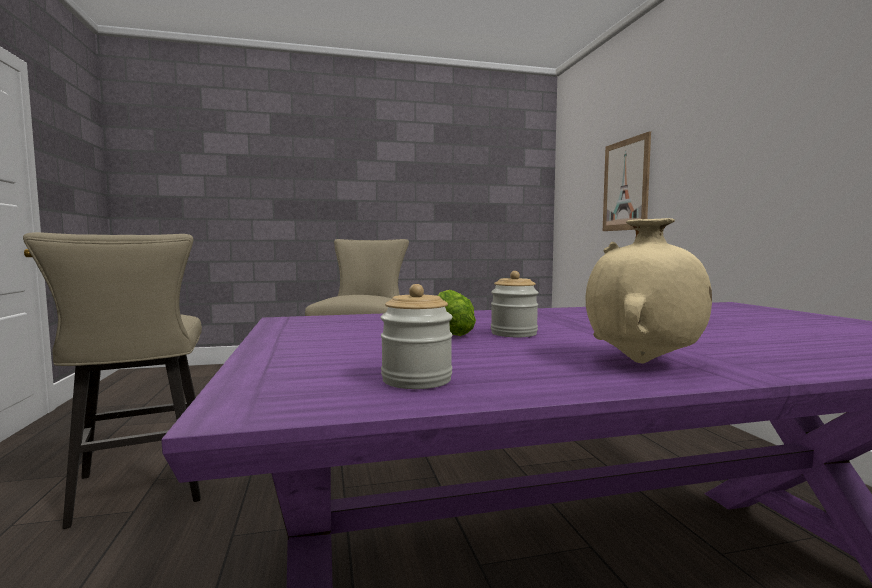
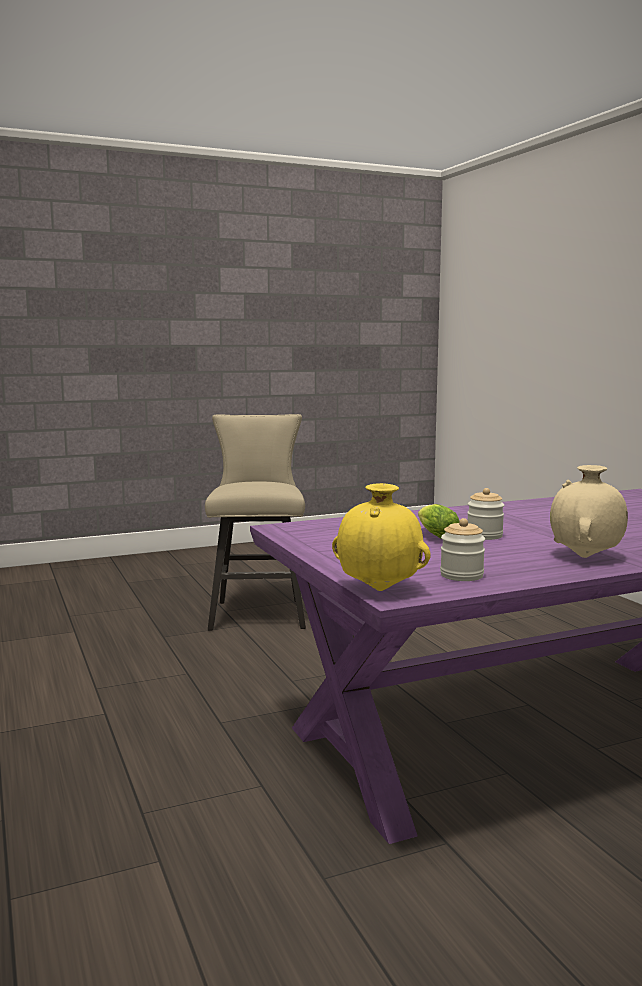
camera: 10 degrees left, 5 degrees up
(140, 492) = (93, 699): beige stool -> none
(246, 395) = (380, 589): none -> yellow vase
(625, 185) = (531, 338): picture -> none

